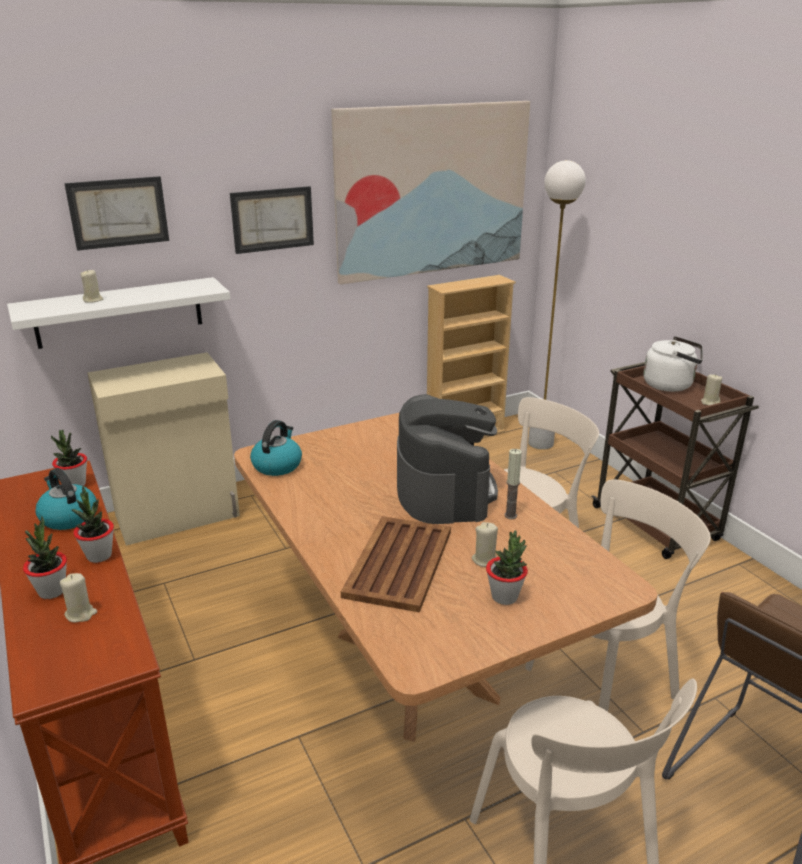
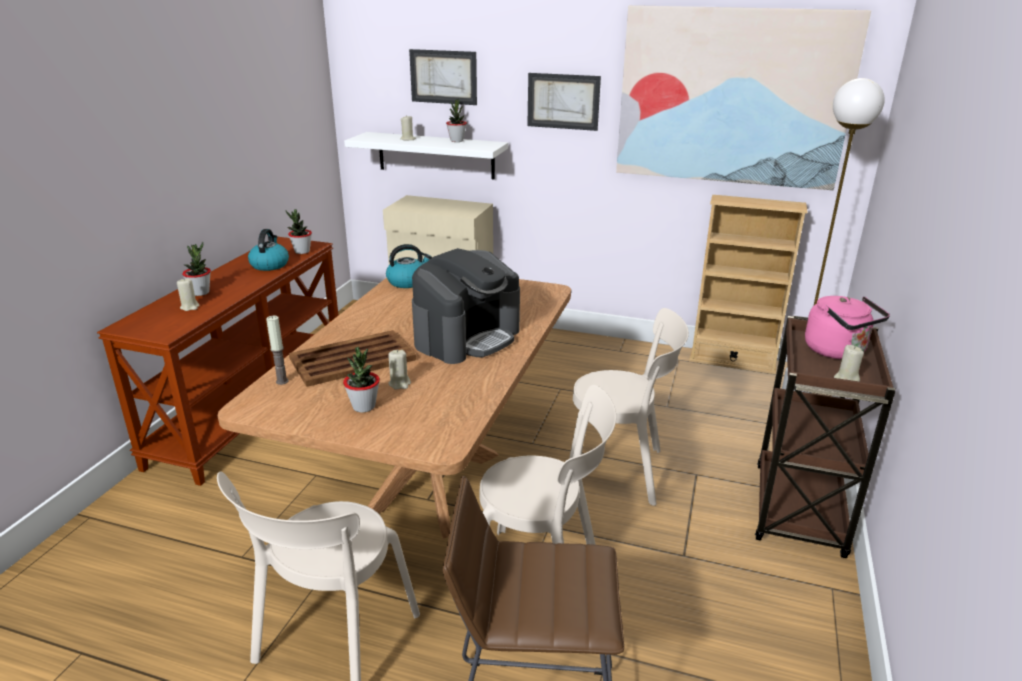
camera: 45 degrees right, 0 degrees up
(99, 556) = (245, 287): potted plant -> potted plant (457, 140)
(510, 515) = (474, 370): candle -> candle (282, 381)
(671, 385) = (838, 351): white kettle -> pink kettle

